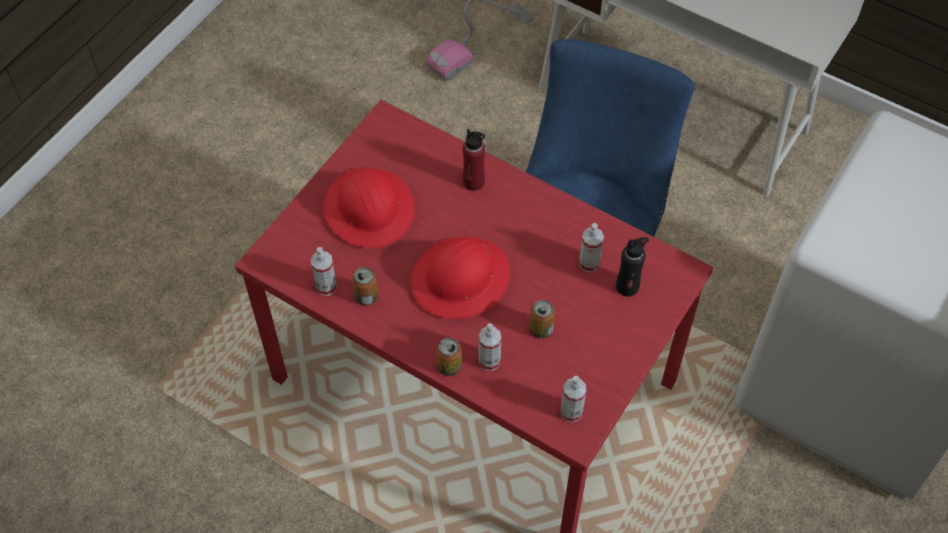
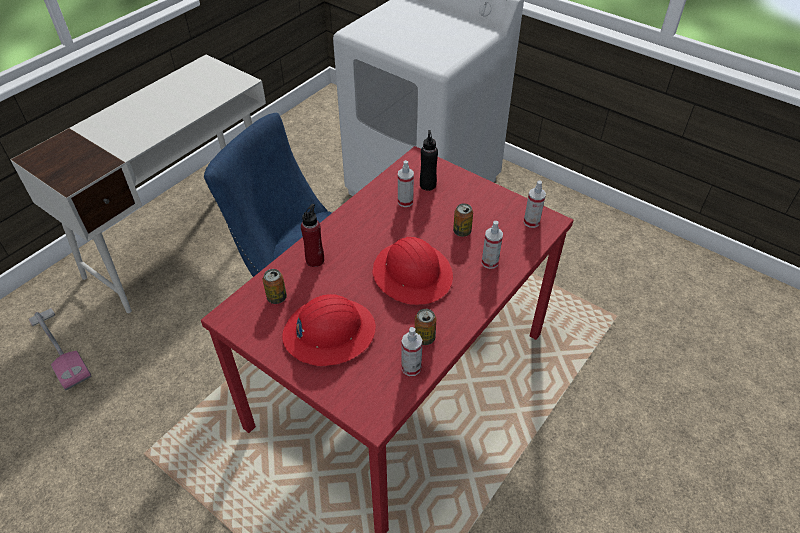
camera: 85 degrees left, 10 degrees down
(449, 366) = (495, 286): can -> can (277, 297)

